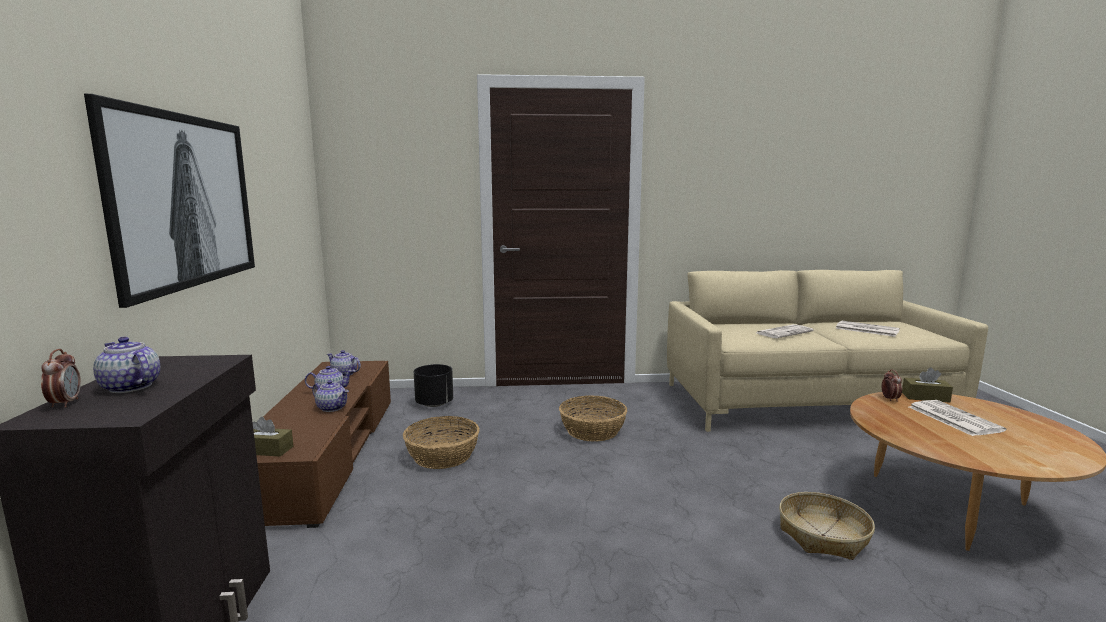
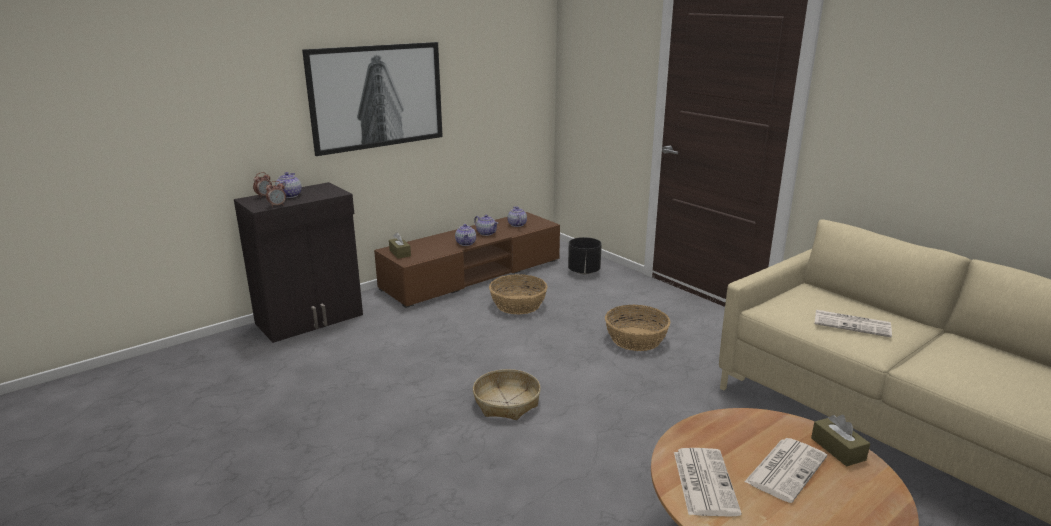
camera: 55 degrees right, 10 degrees up
(823, 535) = (603, 484): basket -> basket (507, 402)
(866, 329) = (982, 368): newspaper -> newspaper (704, 481)
(890, 399) = (791, 427): alarm clock -> alarm clock (277, 205)

